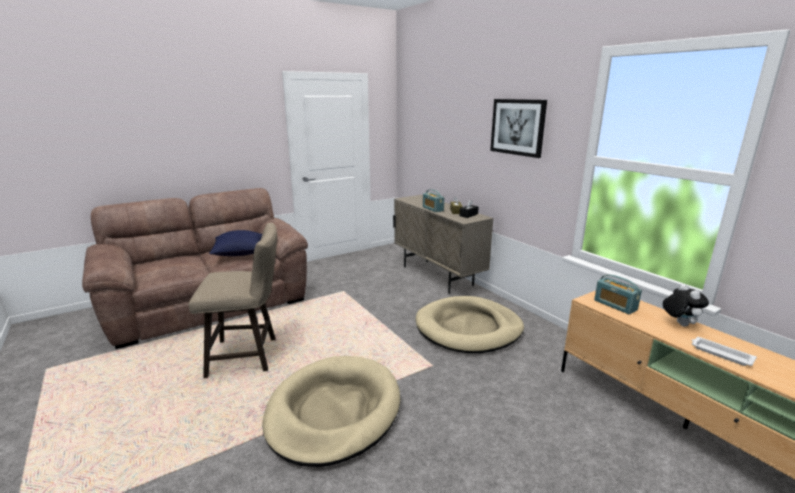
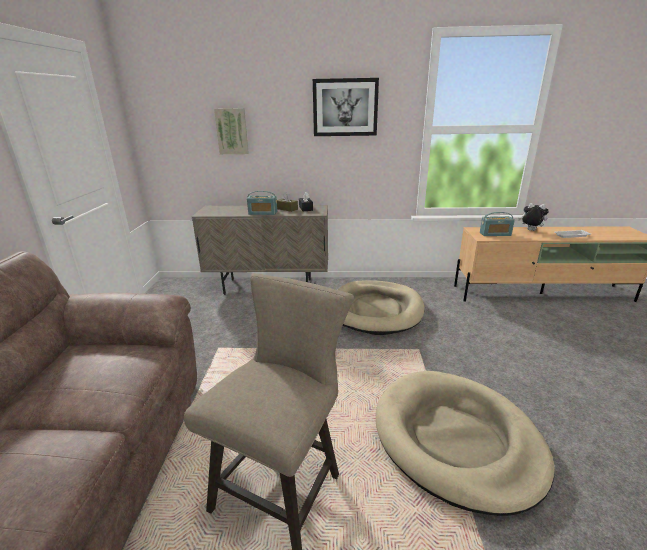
camera: 55 degrees left, 5 degrees up
(239, 253) = (97, 371): blue pillow -> none
(443, 138) = (232, 131): none -> picture

